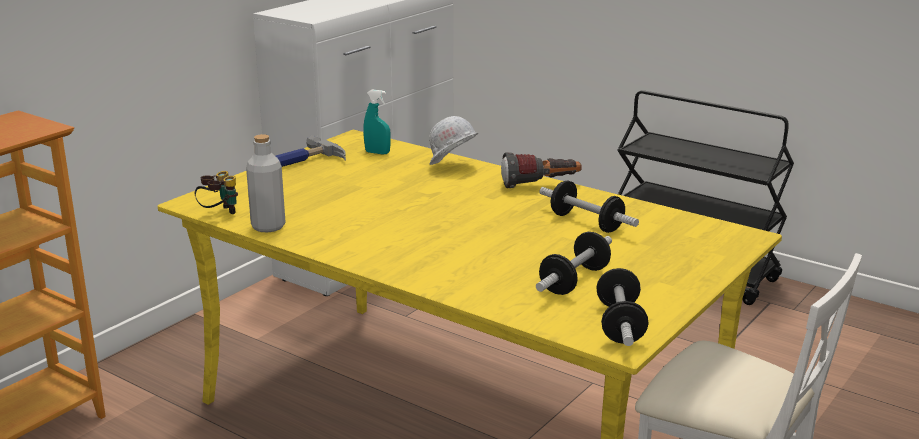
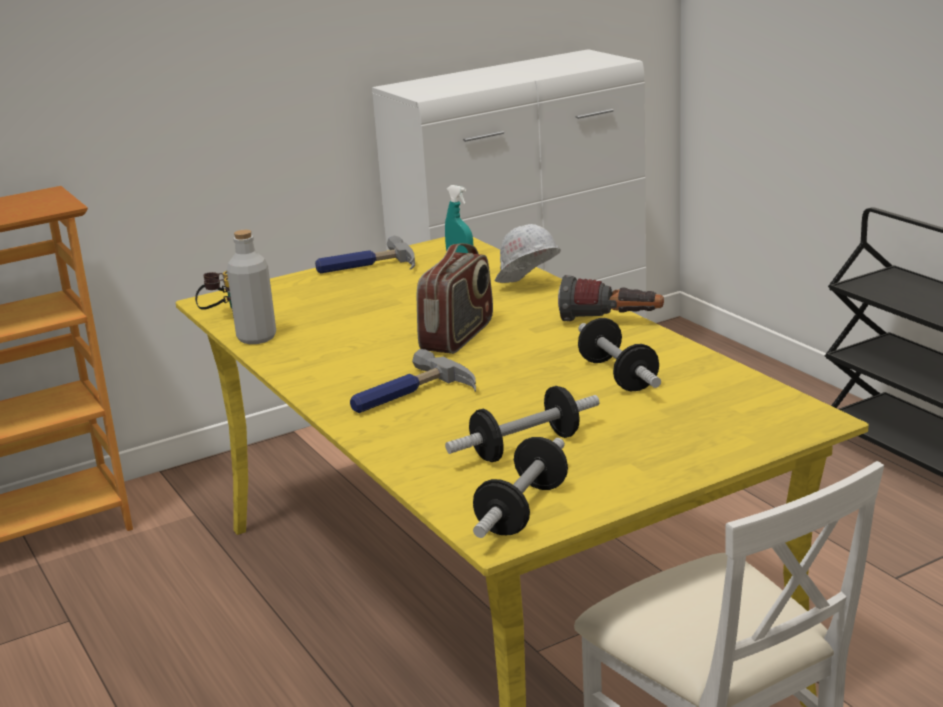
camera: 25 degrees right, 0 degrees up
(436, 207) = (458, 336): none -> radio
(447, 256) = (409, 396): none -> hammer

